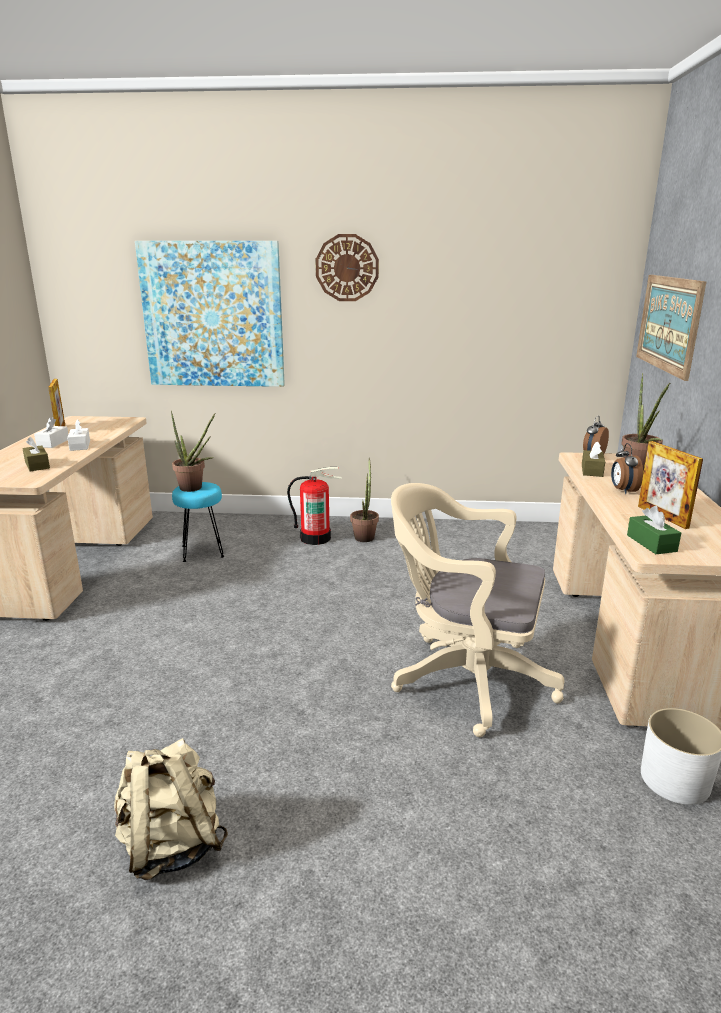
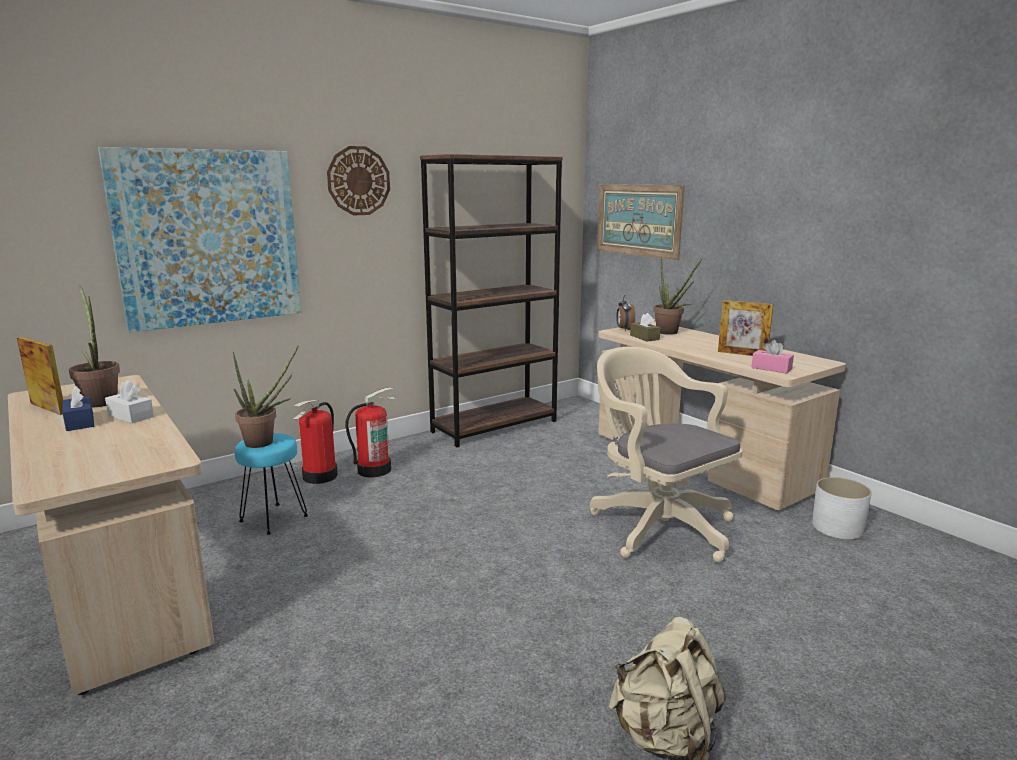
camera: 40 degrees left, 5 degrees down
(37, 465) = (129, 446): brown tissue box -> none
(53, 443) = (80, 422): white tissue box -> blue tissue box
(274, 531) = (320, 476): none -> fire extinguisher
(365, 536) = (417, 454): potted plant -> potted plant (100, 400)
(464, 678) = (657, 525): beige office chair -> beige office chair turned 75 degrees clockwise
(468, 531) = (495, 426): none -> brown bookcase
(623, 490) = (689, 345): alarm clock -> none
(651, 543) = (771, 368): green tissue box -> pink tissue box

